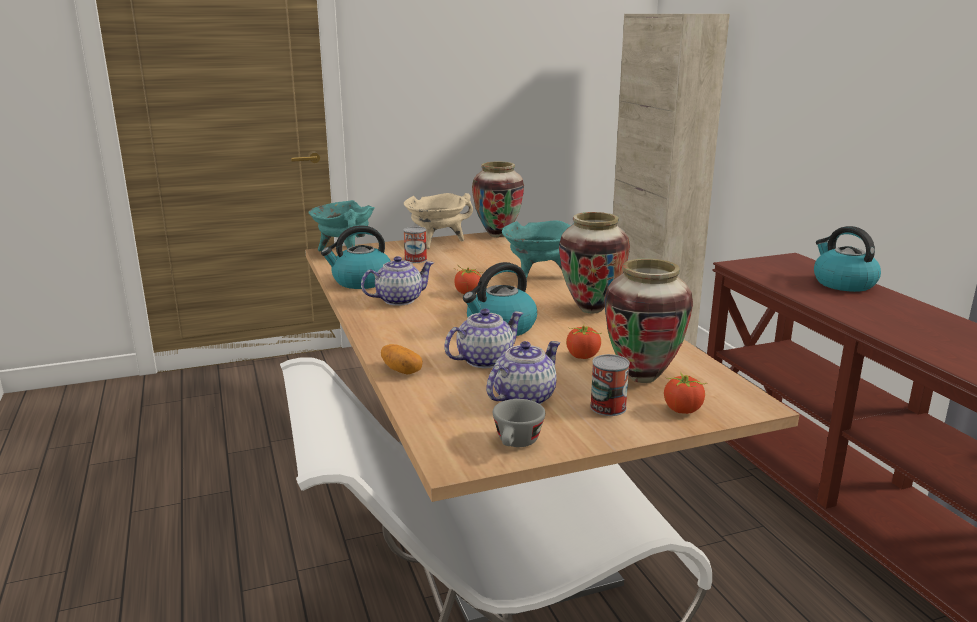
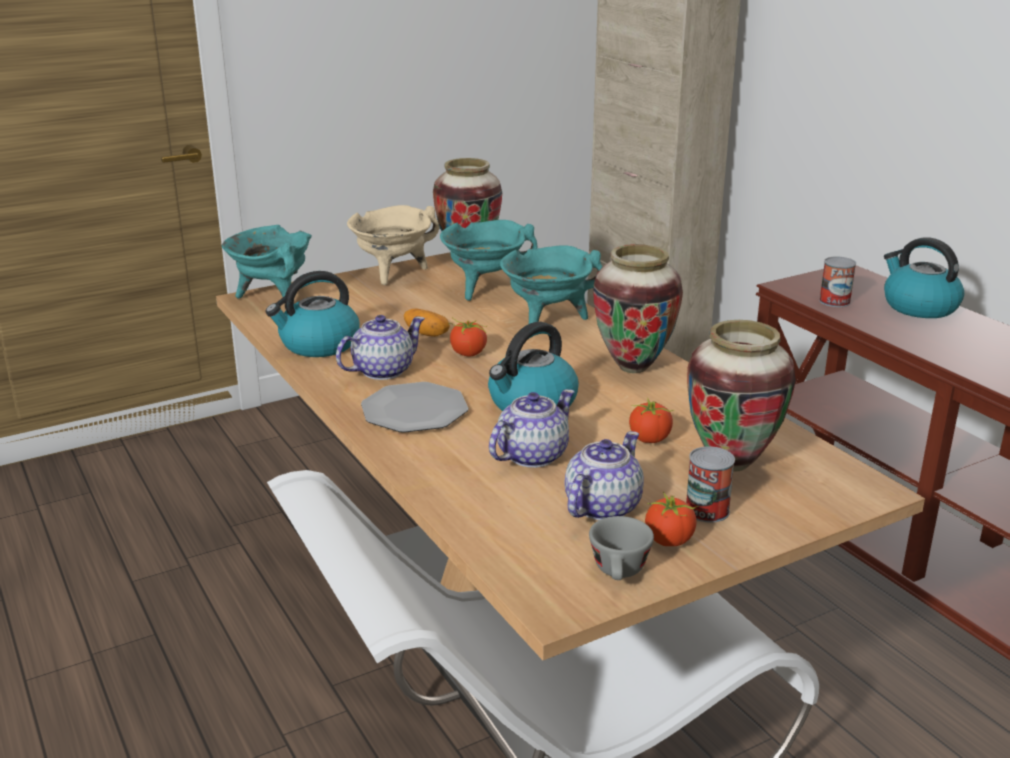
camera: 10 degrees left, 5 degrees up
(402, 370) = (434, 480): potato -> potato (427, 333)
(410, 326) = (415, 410): none -> plate
(415, 259) = (376, 304): can -> can (834, 301)
(501, 255) = (486, 290): none -> turquoise cooking pot
(683, 410) = (794, 506): tomato -> tomato (669, 540)

